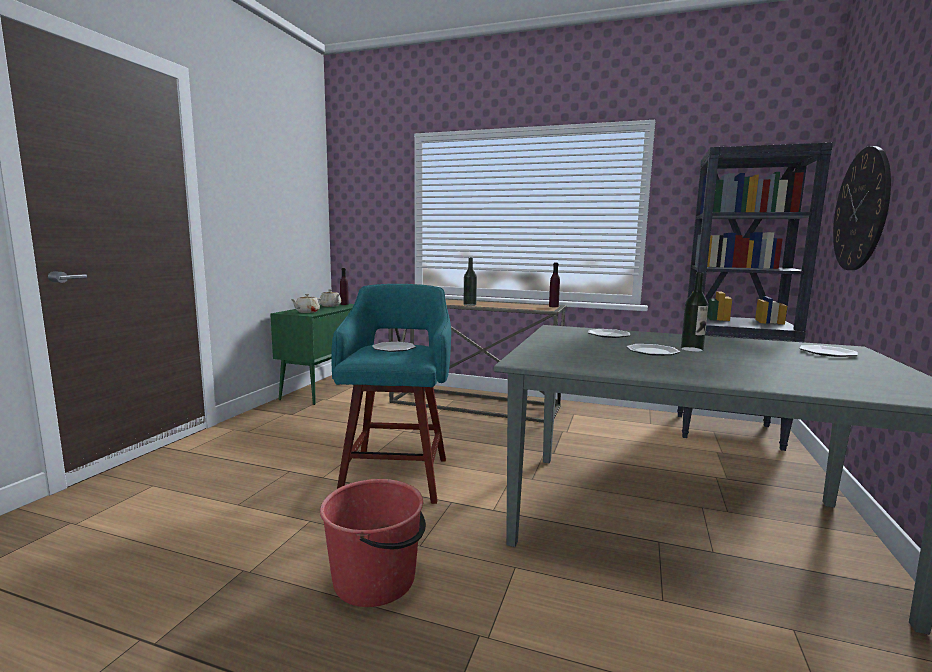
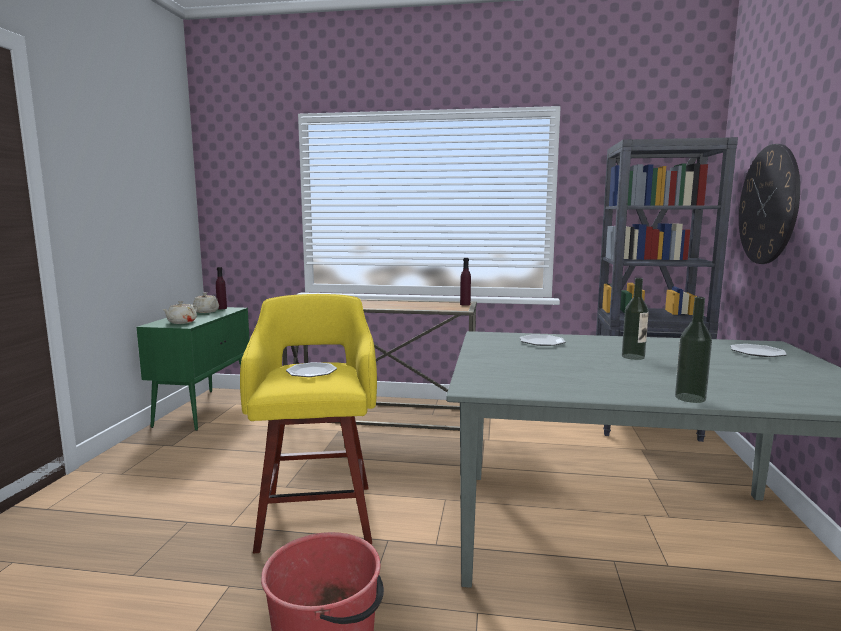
camera: 10 degrees left, 0 degrees up
(396, 475) = (317, 513): turquoise stool -> yellow stool
(469, 305) = (374, 306): bottle -> bottle (690, 398)
(652, 352) = (597, 363): plate -> none

